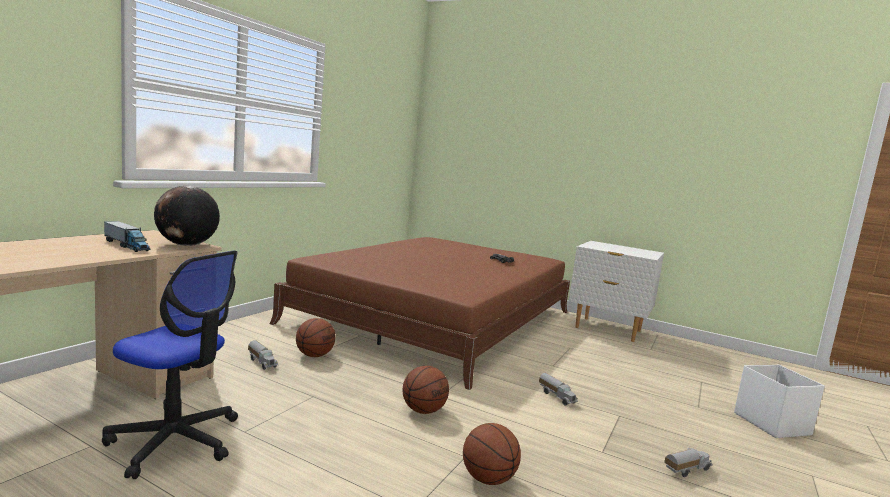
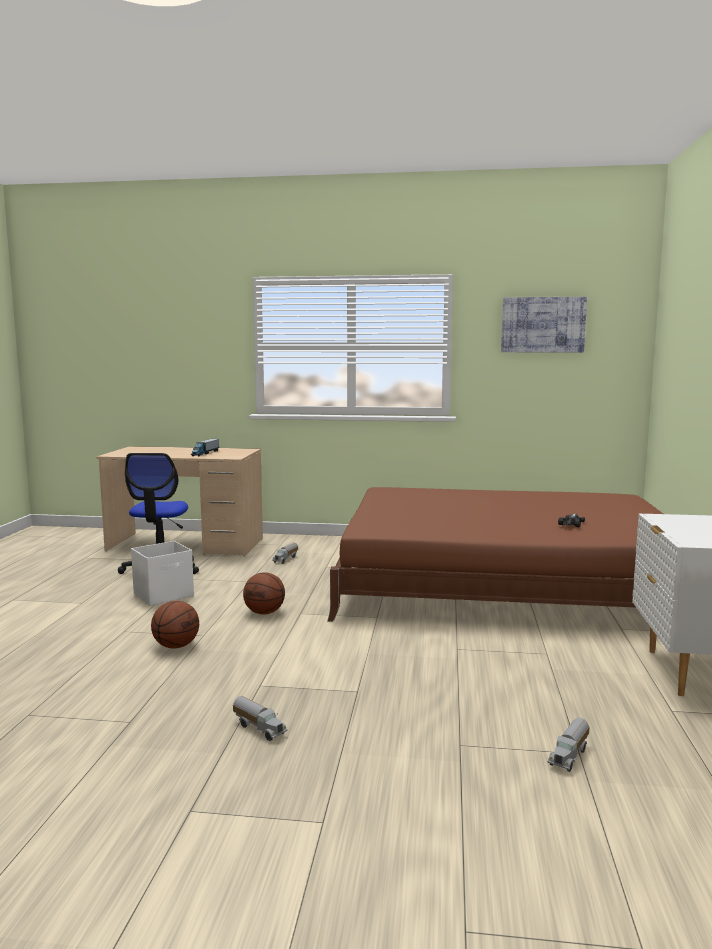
camera: 70 degrees right, 0 degrees up
(186, 245) = (229, 456): globe -> none
(314, 355) = (321, 567): basketball -> none
(372, 105) = (543, 324): none -> picture
(557, 396) = (365, 657): toy truck -> toy truck (570, 756)
(771, 423) = (479, 808): white storage box -> white storage box (164, 595)

